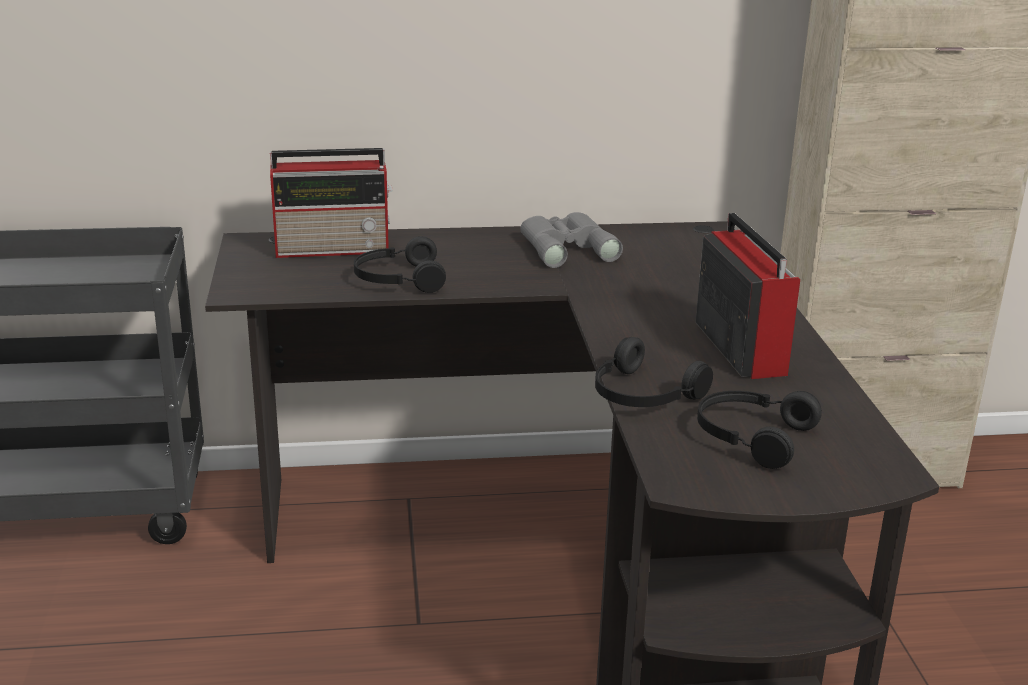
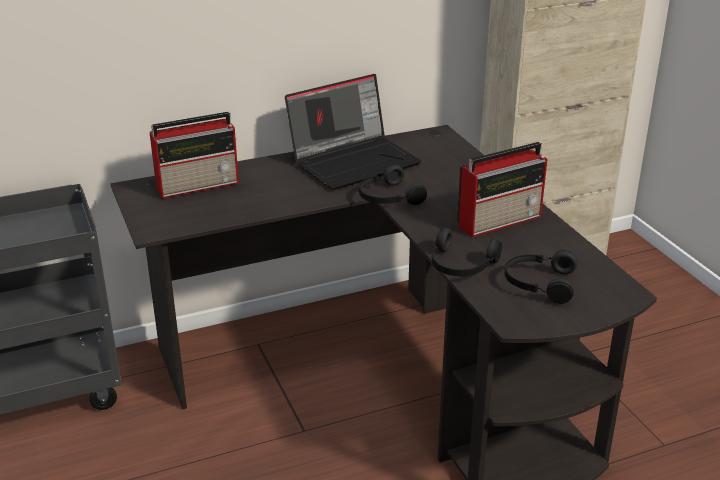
camera: 15 degrees left, 5 degrees up
(398, 280) = (257, 204): black headphones -> black headphones (388, 198)
(566, 247) = (355, 161): grey binoculars -> laptop
(739, 346) = (501, 220): radio -> radio turned 90 degrees clockwise

